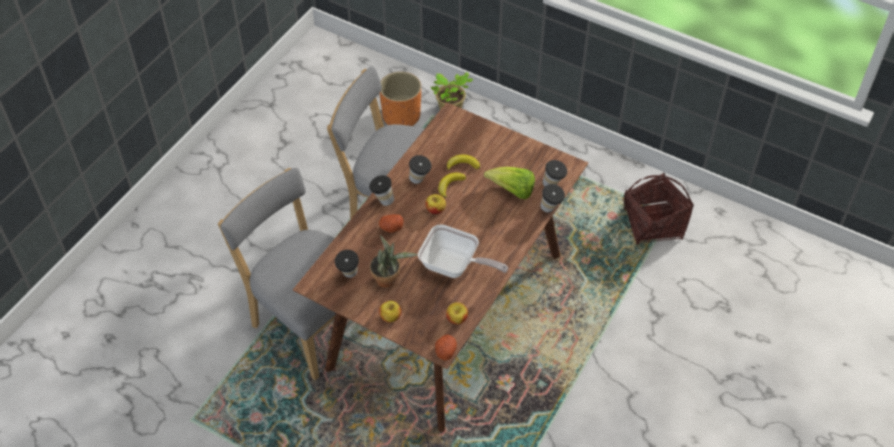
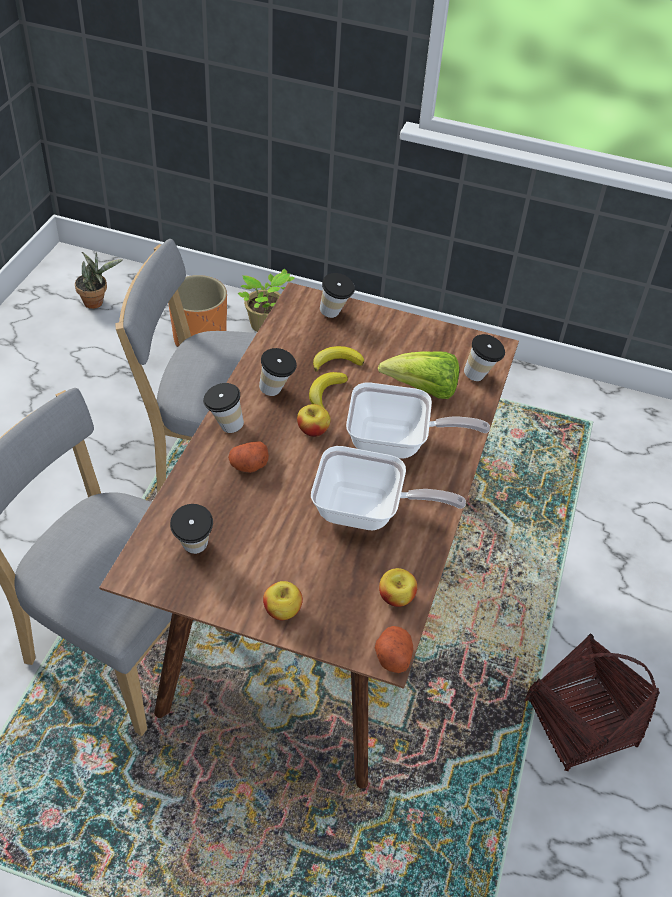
camera: 15 degrees left, 5 degrees down
(388, 279) = (264, 548): potted plant -> potted plant (96, 302)
(485, 225) = (396, 444): none -> frying pan
(551, 210) = (489, 410): cup -> cup (335, 314)
(653, 224) = (574, 438): basket -> basket (581, 723)

